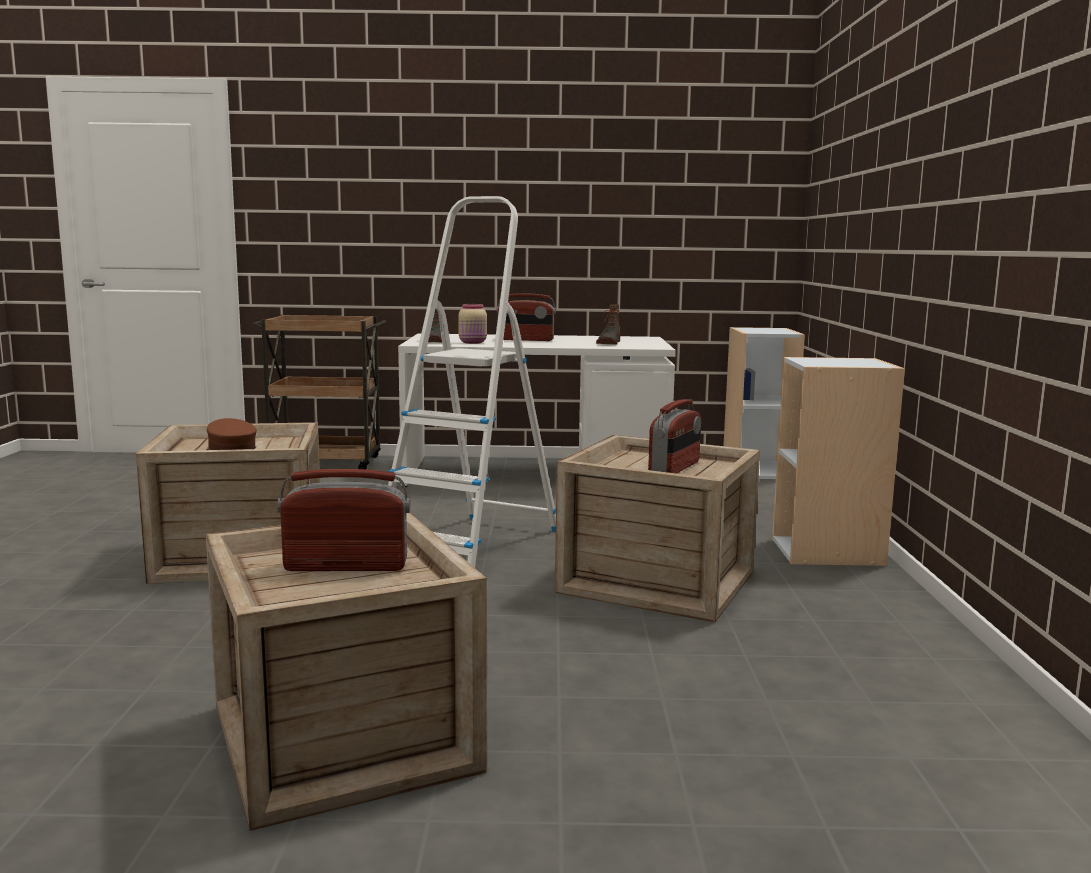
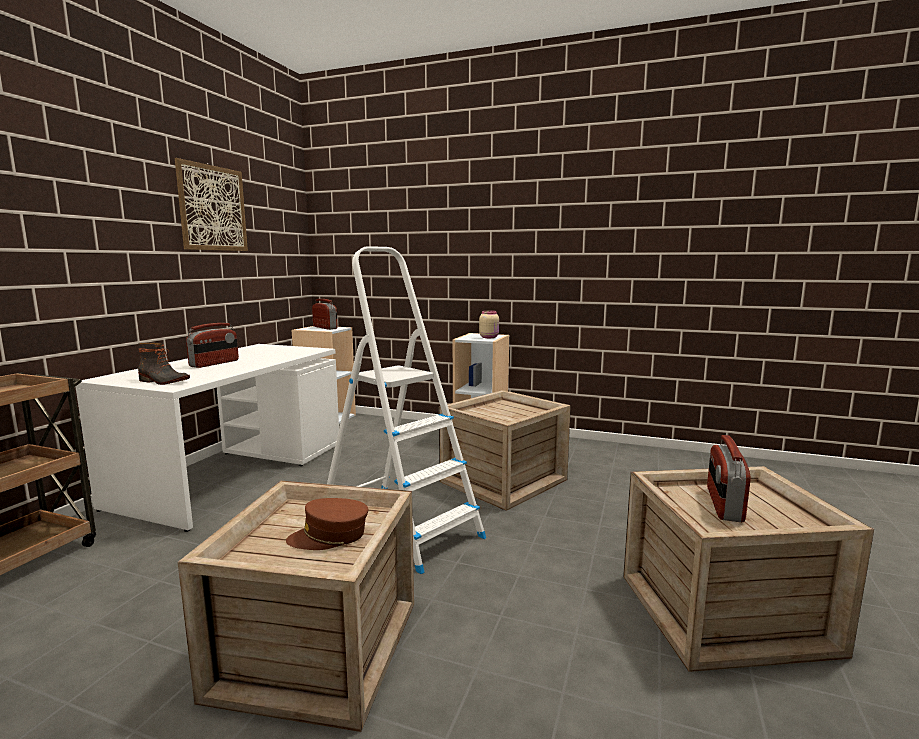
camera: 70 degrees left, 0 degrees up
(473, 342) = (204, 374): beige jar -> beige jar (489, 337)
(608, 343) = (276, 353): boot -> none
(614, 158) = (212, 207): none -> picture
(675, 468) = (509, 411): radio -> radio (325, 328)

